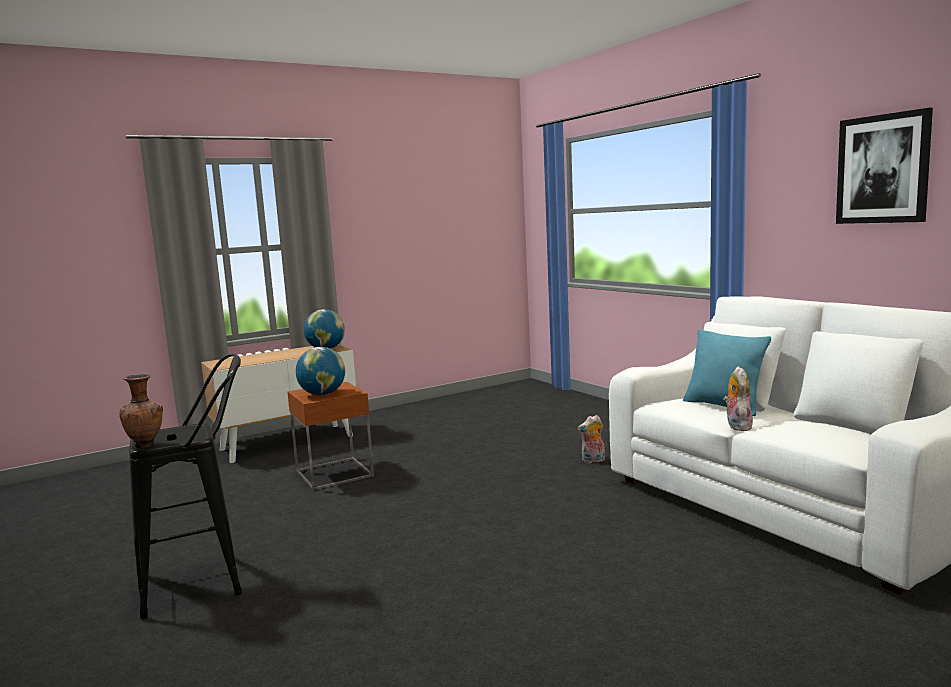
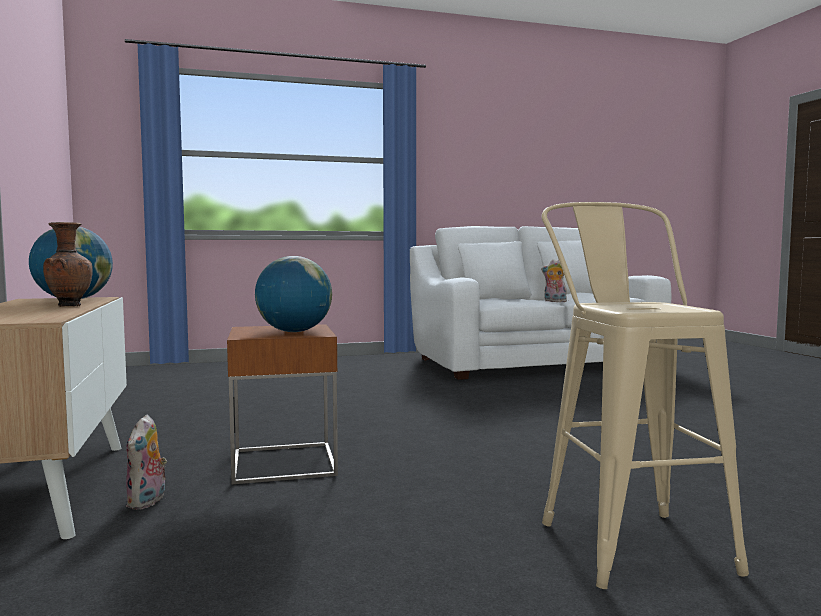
camera: 75 degrees left, 5 degrees down
(146, 445) = (694, 309): brown vase -> brown vase (69, 306)
(205, 581) = (626, 538): black stool -> beige stool
(593, 461) = (400, 380): plush toy -> plush toy (148, 502)
(723, 406) = (509, 299): turquoise pillow -> none
(882, 169) = (498, 149): picture -> none

